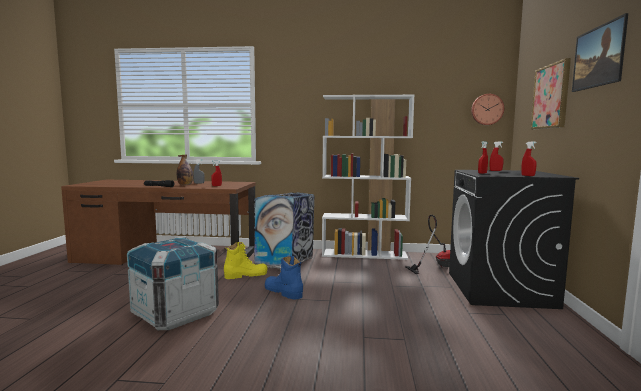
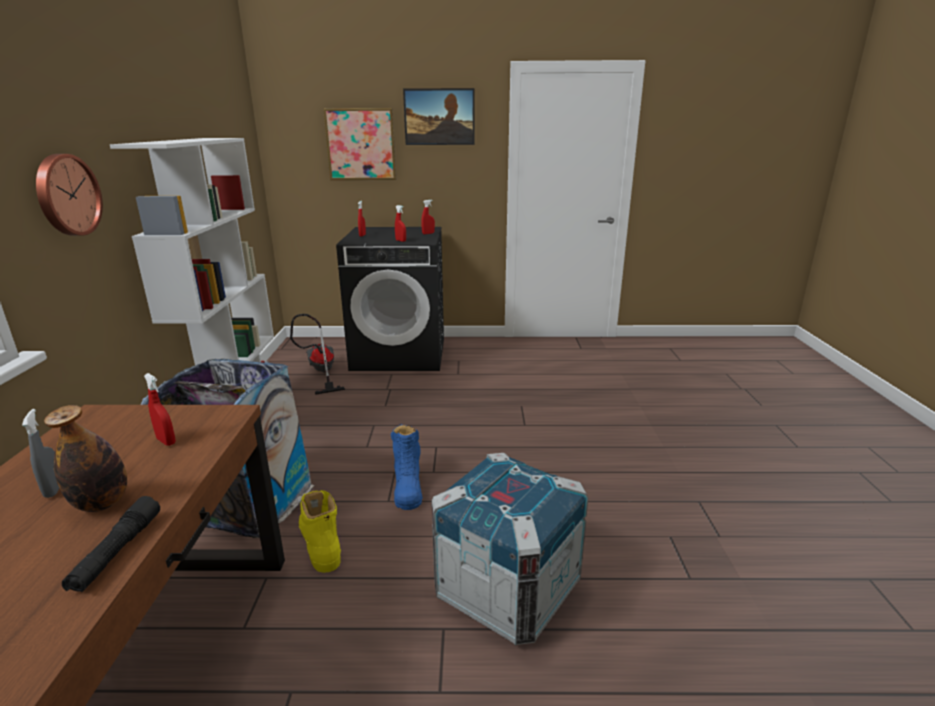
camera: 95 degrees left, 15 degrees up
(283, 292) = (407, 487): blue boot -> blue boot turned 45 degrees counterclockwise
(487, 109) = (247, 152): wall clock -> wall clock (66, 195)

